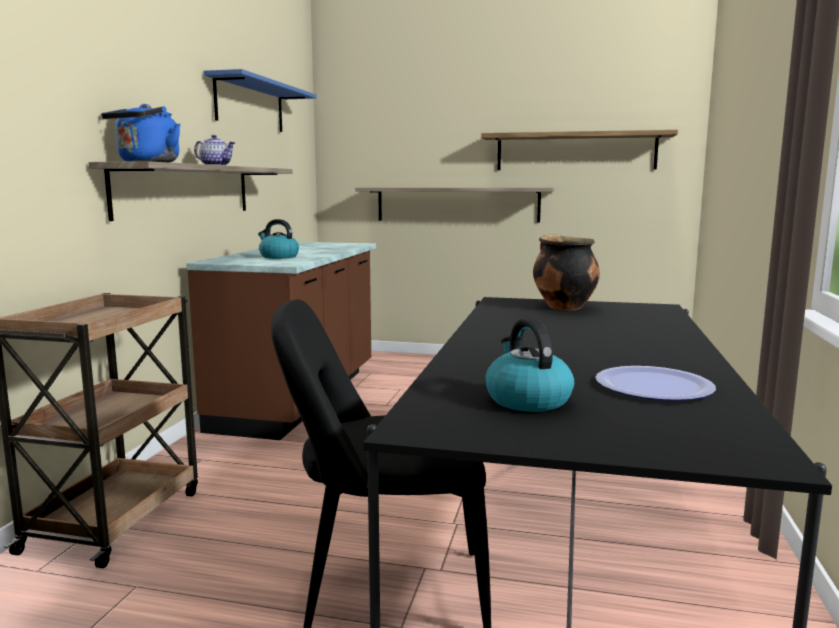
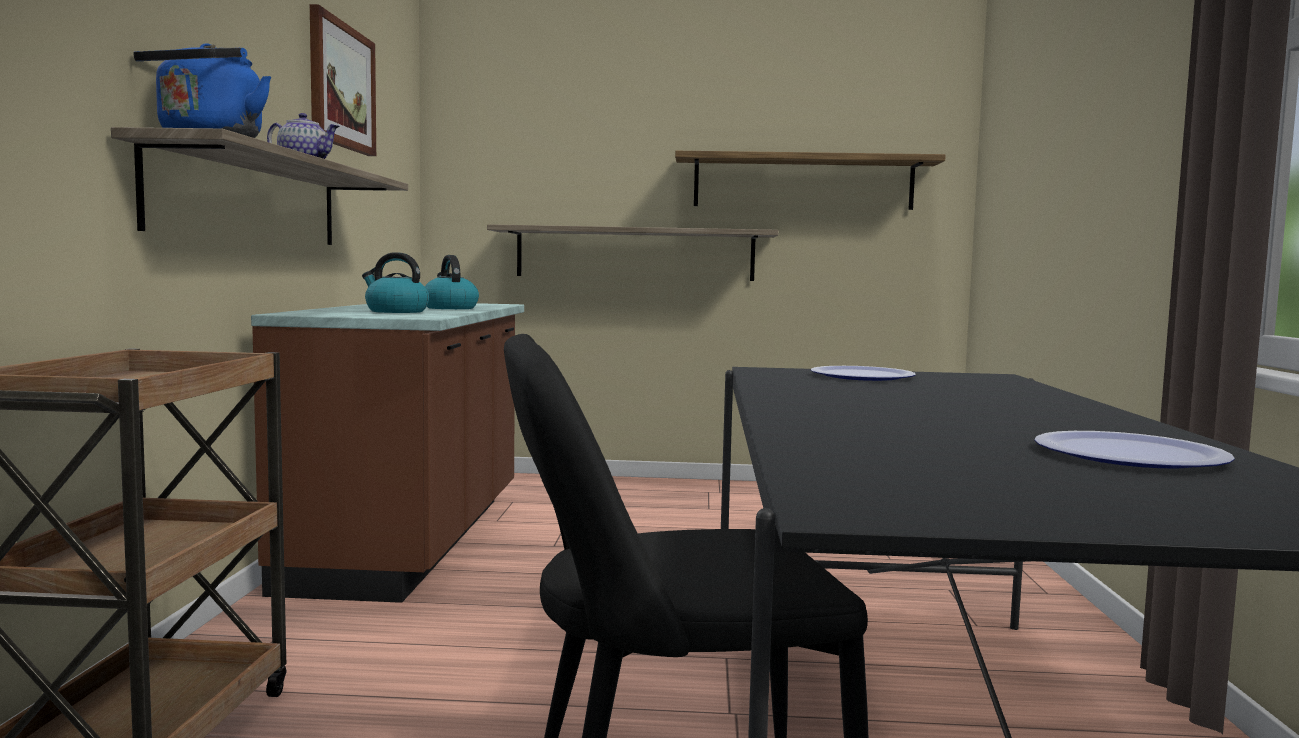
camera: 10 degrees left, 5 degrees down
(250, 105) = (341, 86): blue shelf -> picture
(527, 400) = (970, 473): kettle -> kettle (449, 308)
(562, 307) = (861, 376): cooking pot -> plate

